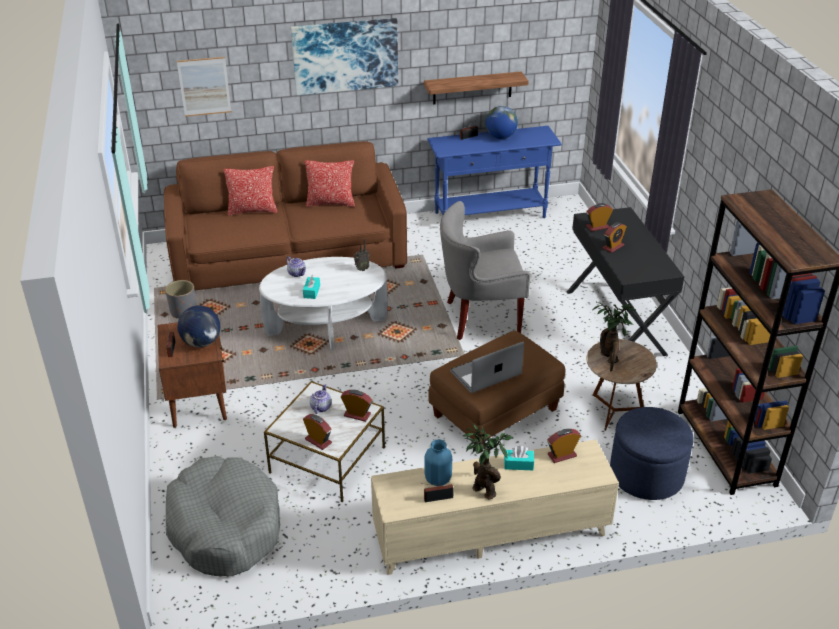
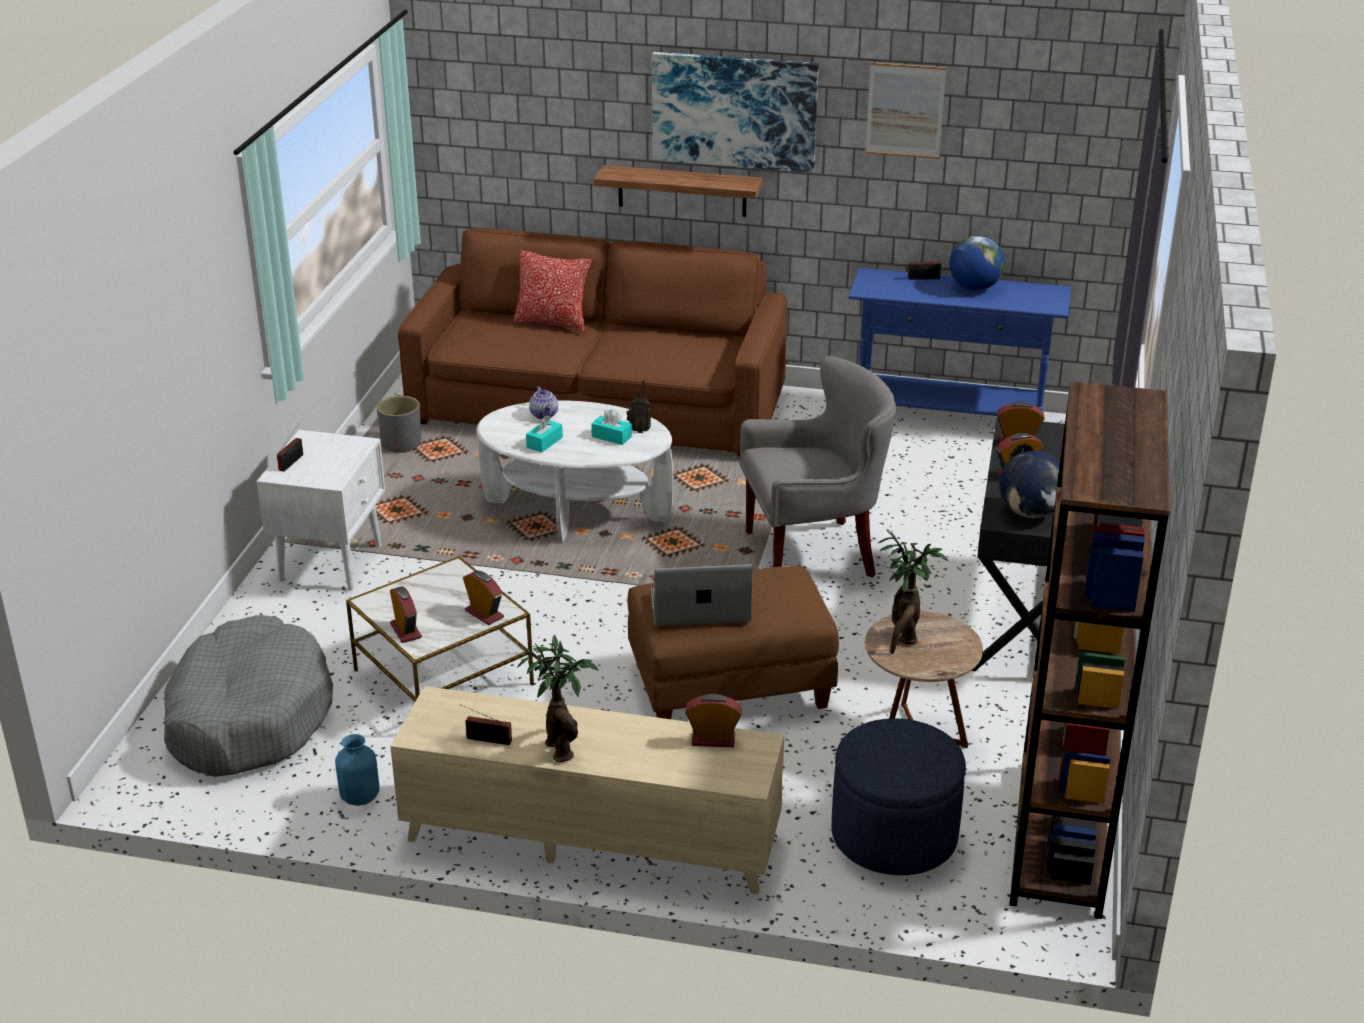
camera: 25 degrees right, 5 degrees down
(199, 404) = (332, 562): brown nightstand -> white nightstand
(201, 343) = (334, 464): globe -> globe (1030, 513)
(204, 86) = (521, 123): picture -> picture (905, 110)
(320, 407) = (443, 591): teapot -> none
(331, 203) = (670, 336): pillow -> none
(437, 479) = (508, 717): blue vase -> blue vase (359, 797)
(472, 88) = (940, 198): shelf -> shelf (682, 191)
(480, 318) = (814, 555): grey armchair -> grey armchair turned 150 degrees clockwise
(518, 464) = (639, 732): turquoise tissue box -> turquoise tissue box (611, 437)

